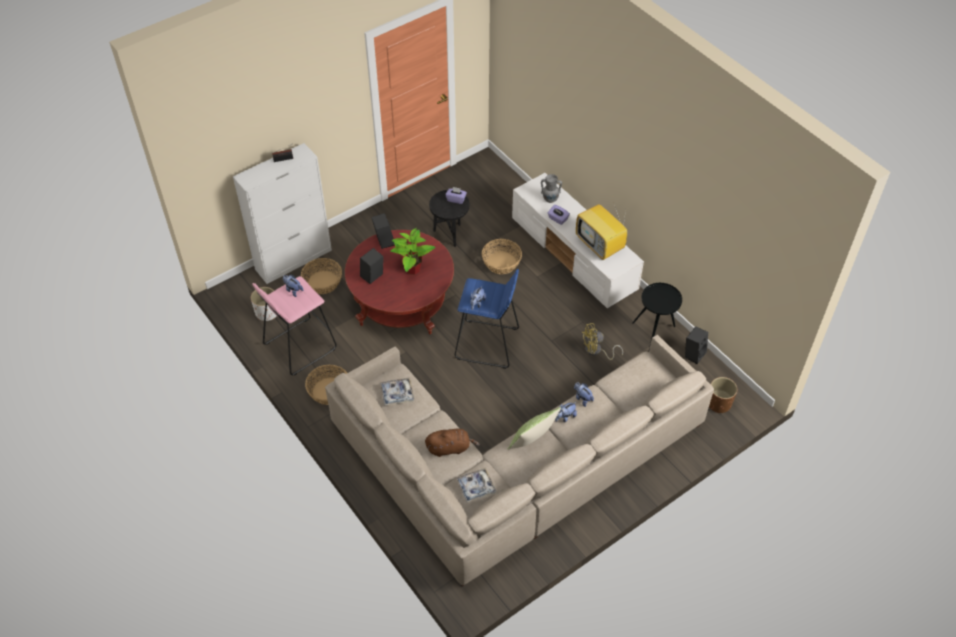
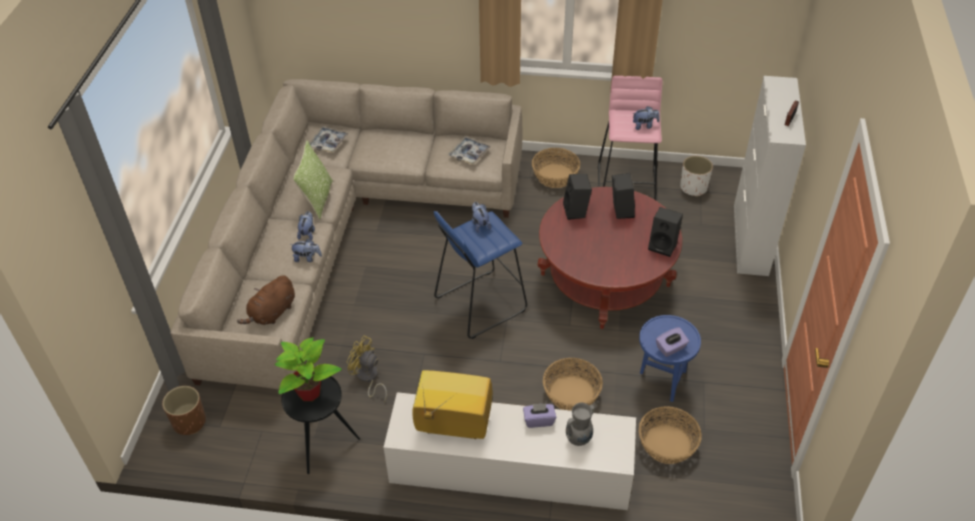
camera: 135 degrees right, 5 degrees down
(322, 282) = (695, 242): basket -> basket (667, 444)
(412, 269) = (599, 242): potted plant -> potted plant (309, 392)
(450, 235) = (662, 380): black side table -> blue side table
(450, 448) = (379, 151): brown plush toy -> brown plush toy (272, 313)
(596, 351) = (368, 378): yellow fan -> yellow fan turned 90 degrees counterclockwise
(693, 354) = (259, 457): black speaker -> black speaker (577, 211)

